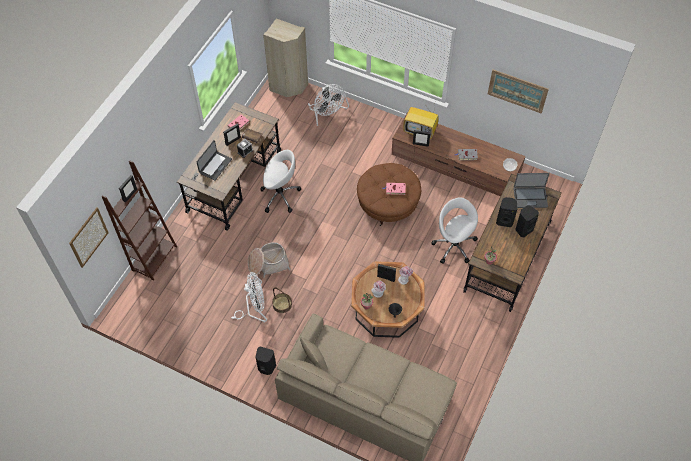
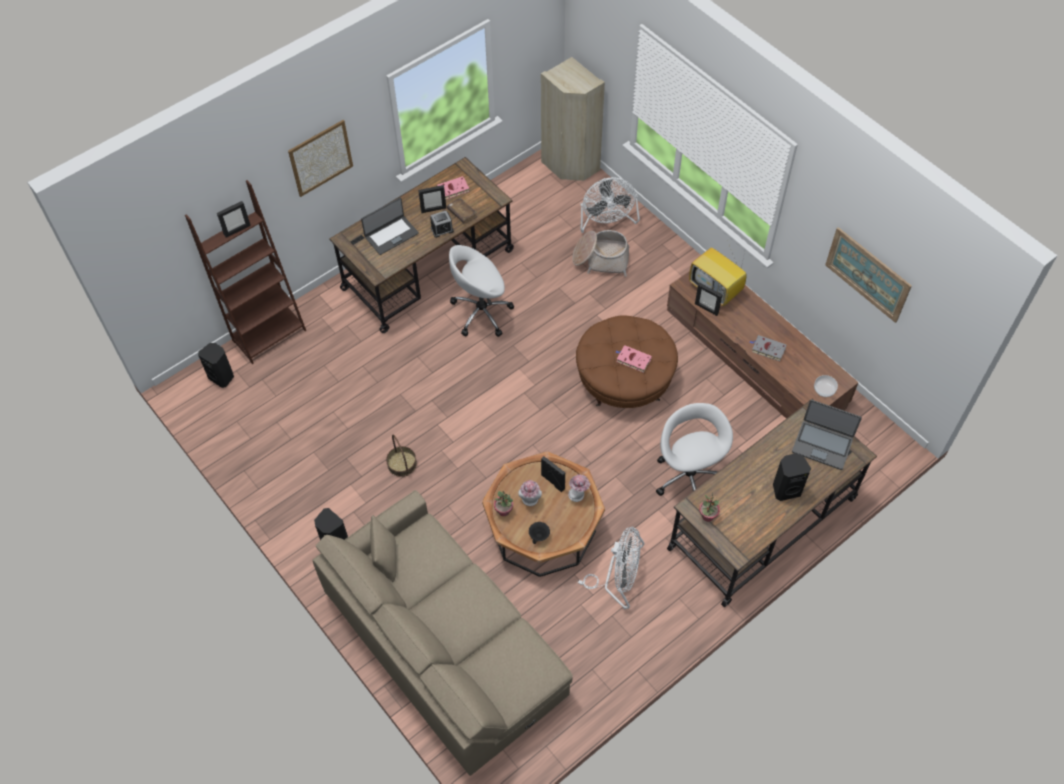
camera: 25 degrees right, 0 degrees up
(88, 237) = (153, 266): picture -> picture (320, 157)
(253, 306) = (362, 451): white fan -> white fan (617, 577)
(268, 263) = (413, 400): basket -> basket (601, 259)
(281, 196) = (480, 313): white office chair -> white office chair turned 120 degrees clockwise
(504, 220) = (763, 465): black speaker -> black speaker (222, 377)

